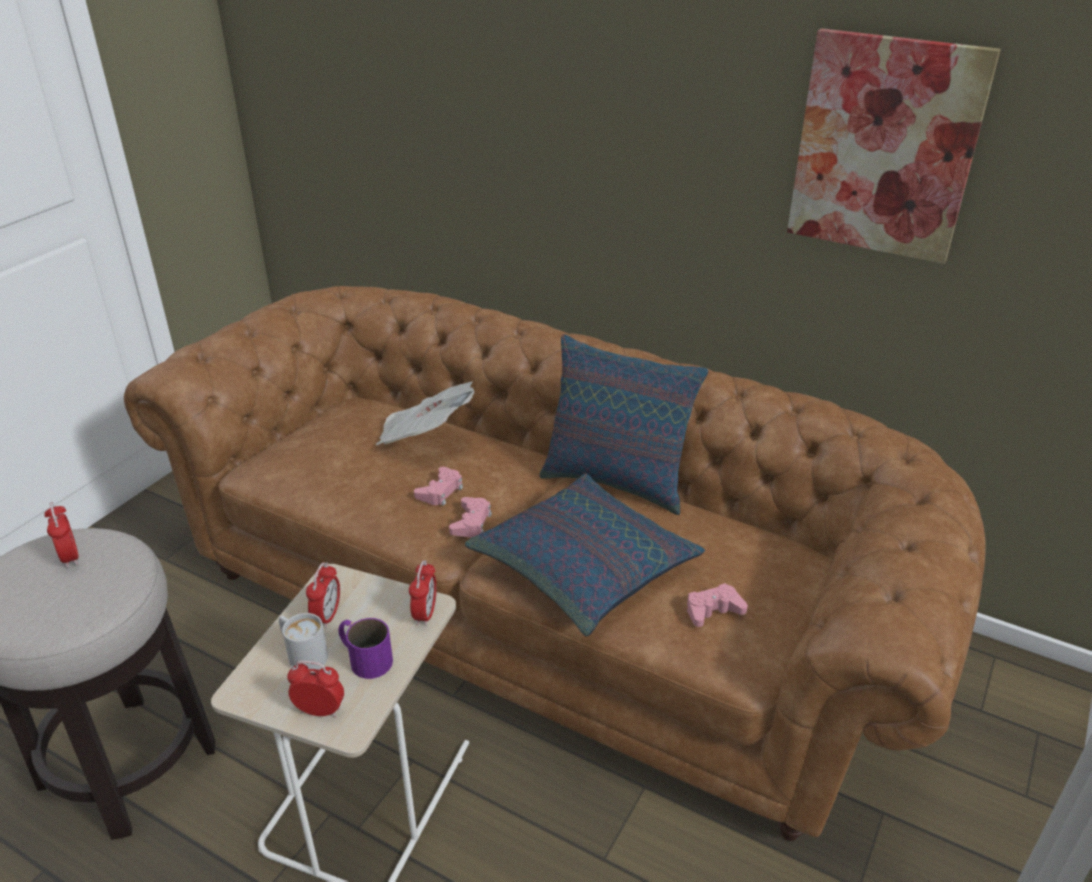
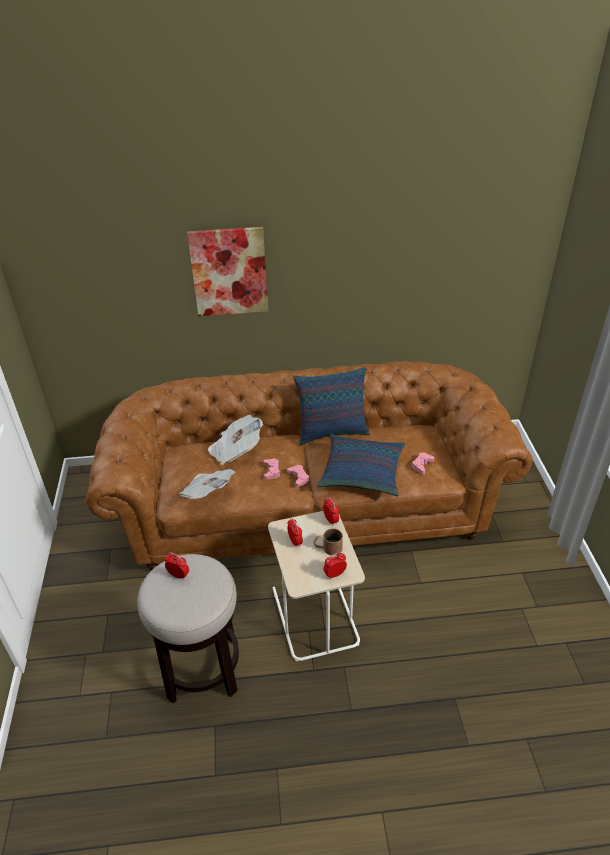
camera: 35 degrees left, 5 degrees up
(302, 654) = (303, 560): white mug -> none
(311, 478) = (208, 493): none -> newspaper
(364, 657) = (327, 548): purple mug -> brown mug
(885, 147) = (407, 251): picture -> picture (229, 271)

